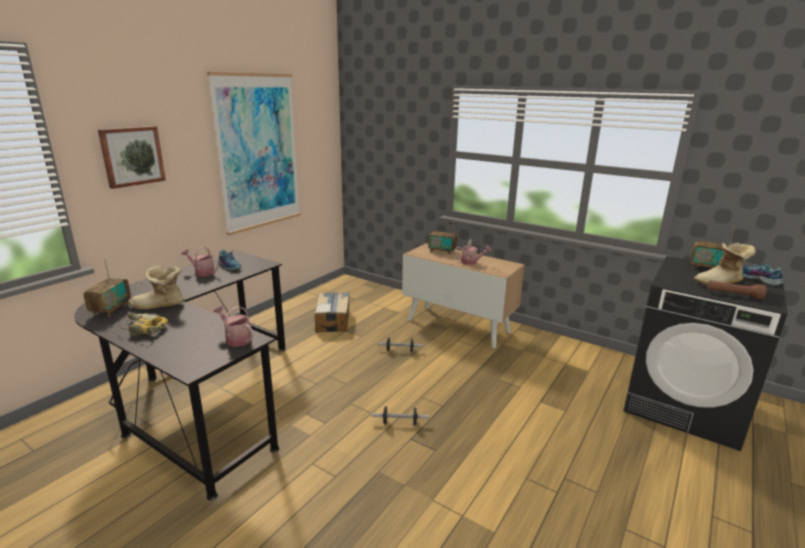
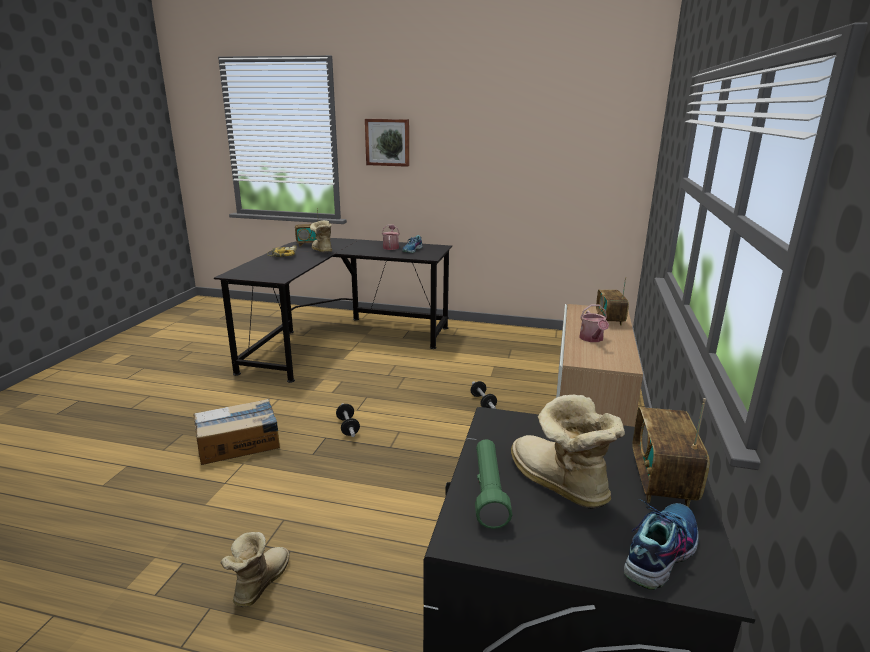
camera: 70 degrees right, 0 degrees up
(236, 339) = (278, 275): watering can -> none
(258, 152) = (515, 156): picture -> none
(333, 320) = (510, 355): cardboard box -> cardboard box (239, 443)
(598, 498) = (258, 583): none -> boot
(733, 295) = (488, 491): brown flashlight -> green flashlight

